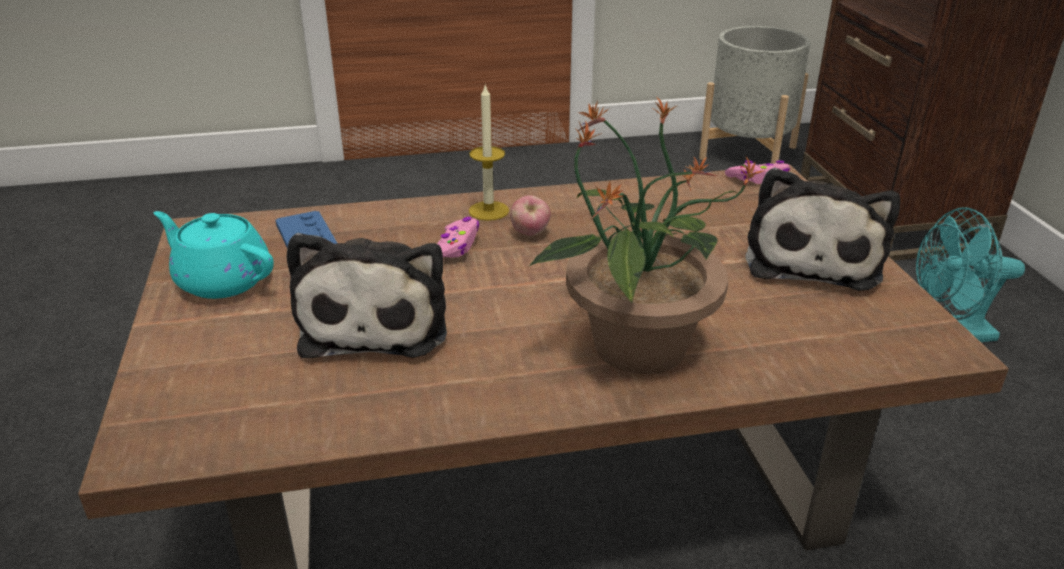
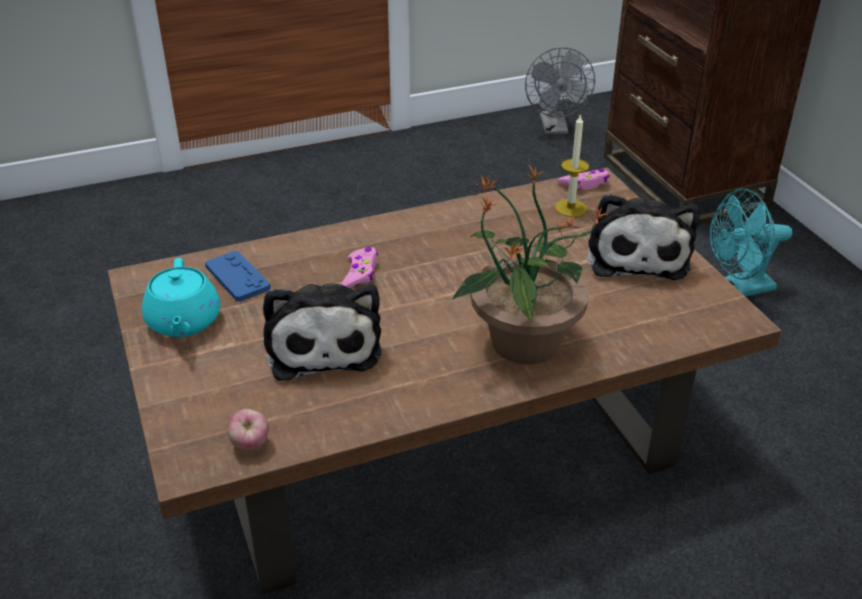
camera: 10 degrees left, 5 degrees up
(222, 280) = (183, 322): turquoise teapot -> turquoise teapot turned 120 degrees counterclockwise
(488, 211) = (376, 236): candle -> candle (570, 208)
(530, 234) = (416, 254): apple -> apple (250, 445)
(748, 152) = (555, 129): grey planter -> grey fan

